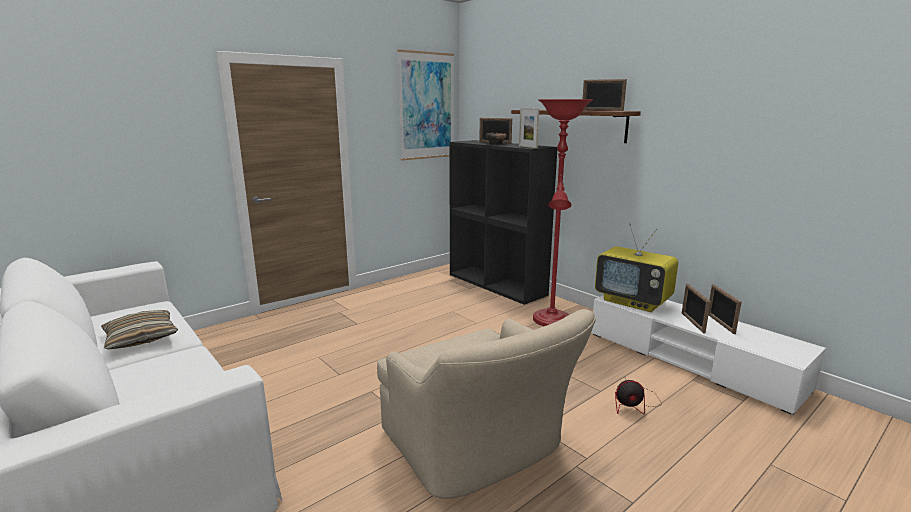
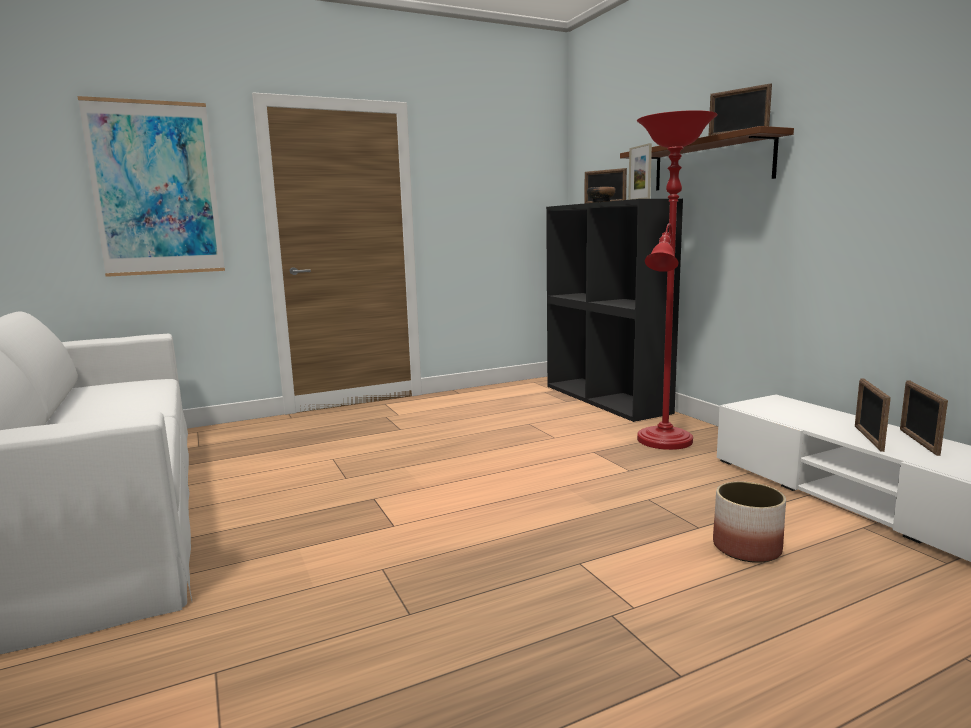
camera: 15 degrees right, 5 degrees down
(141, 338) = (113, 404): pillow -> none
(426, 106) = (521, 164): picture -> picture (156, 189)
(479, 449) = (477, 576): beige armchair -> none
(633, 302) = (781, 410): television -> none
(634, 404) = (746, 548): fan -> planter

